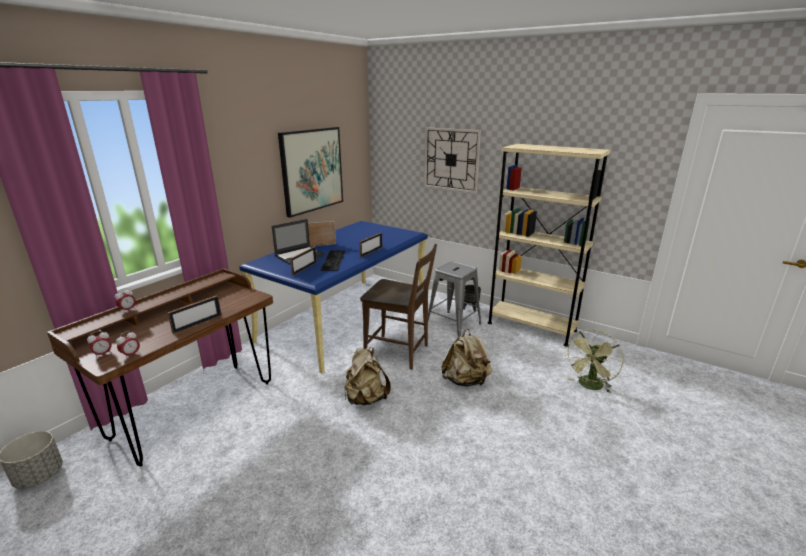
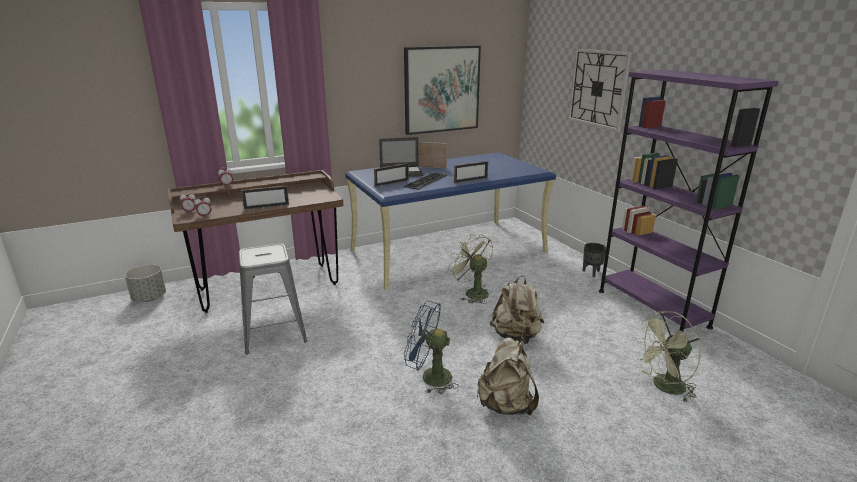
camera: 30 degrees right, 0 degrees up
(365, 398) = (403, 320): beige backpack -> beige backpack (506, 405)
(399, 353) = (472, 292): brown chair -> green fan
(434, 444) = (429, 377): none -> blue fan
(453, 325) = (555, 283): grey stool -> grey stool (274, 332)
(531, 327) = (652, 308): beige bookcase -> purple bookcase

